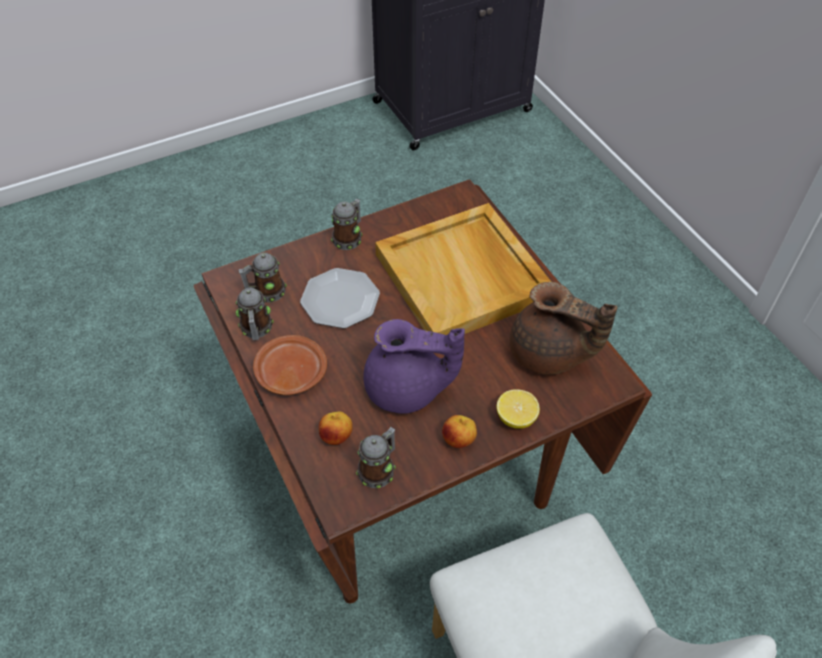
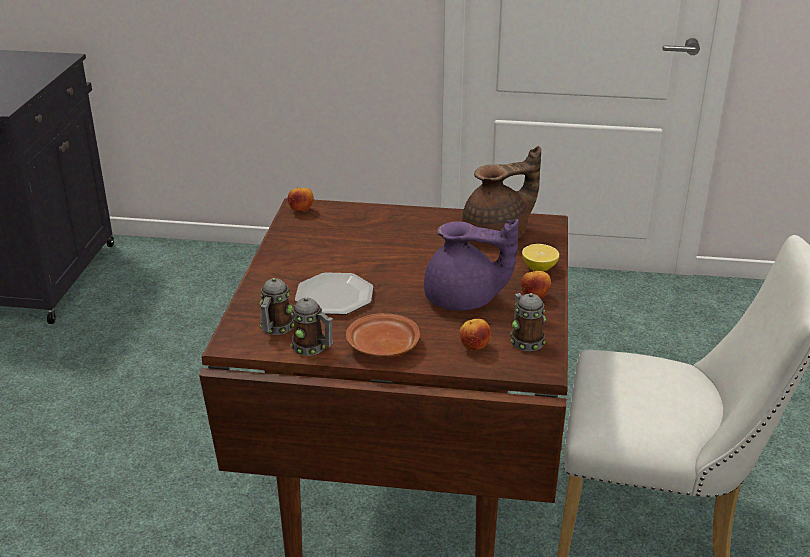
camera: 55 degrees left, 20 degrees down
(349, 237) = (270, 268): mug -> none
(407, 389) = (463, 300): purple teapot -> purple teapot turned 60 degrees clockwise
(457, 201) = (301, 210): none -> apple
(464, 277) = (383, 237): beige tray -> none

